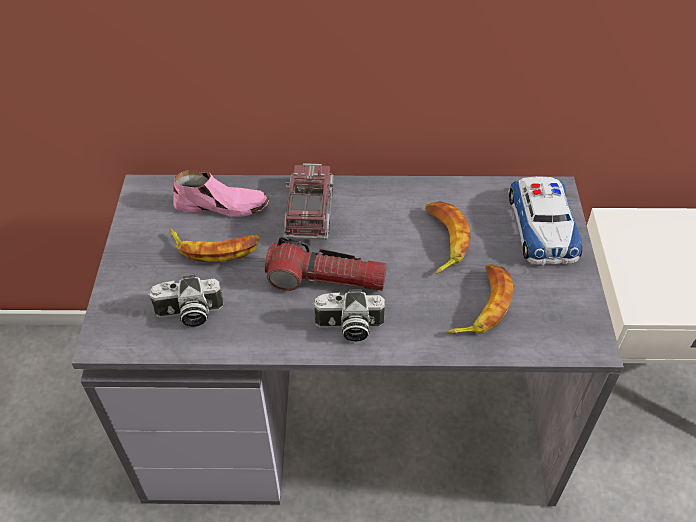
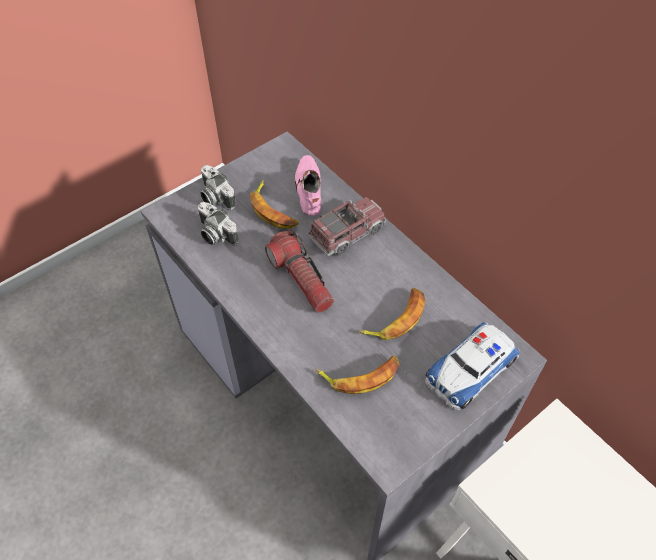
camera: 50 degrees right, 5 degrees up
(222, 205) = (308, 189): pink shoe -> pink shoe turned 150 degrees counterclockwise
(349, 327) = (275, 315): camera -> camera (215, 197)

